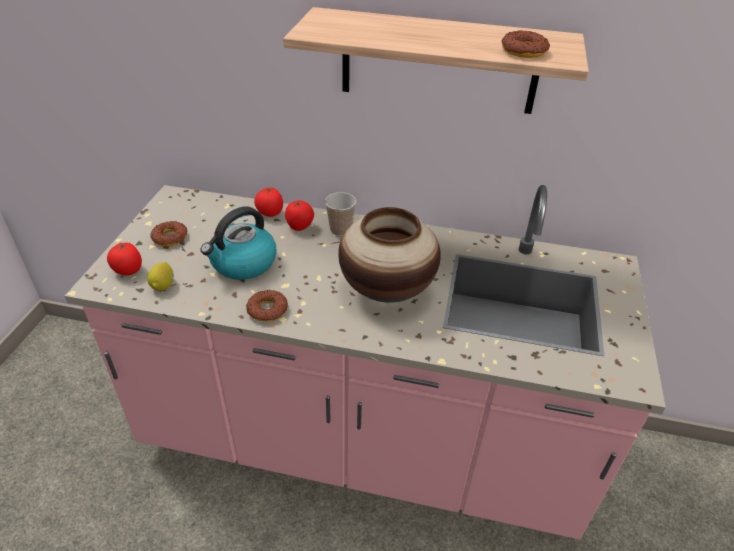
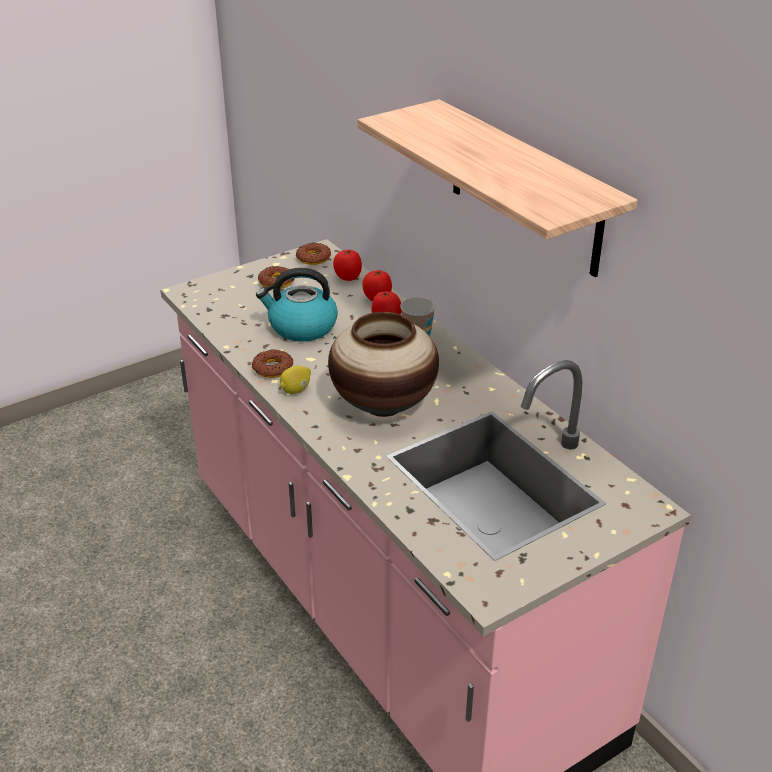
camera: 45 degrees right, 5 degrees down
(128, 271) = (217, 292): tomato -> tomato (347, 278)
(163, 285) = (227, 314): lemon -> lemon (296, 390)
(523, 51) = (529, 193): donut -> donut (313, 258)

